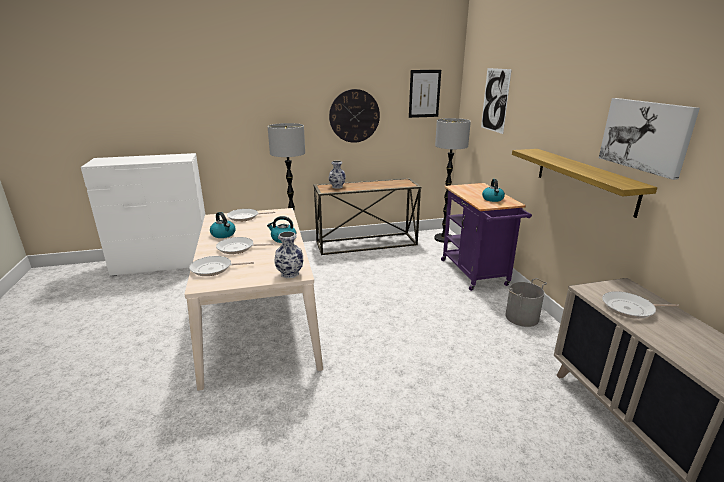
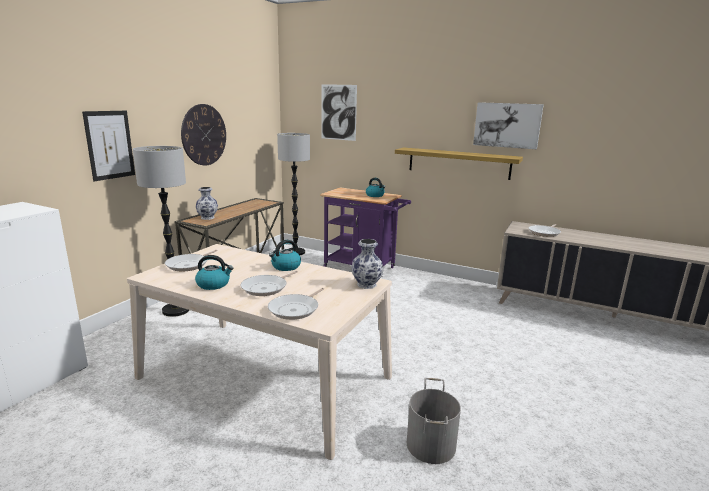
camera: 50 degrees left, 5 degrees down
(424, 93) = (256, 109): picture -> picture (109, 145)
(522, 317) = (433, 282): grey bucket -> grey bucket (431, 445)

